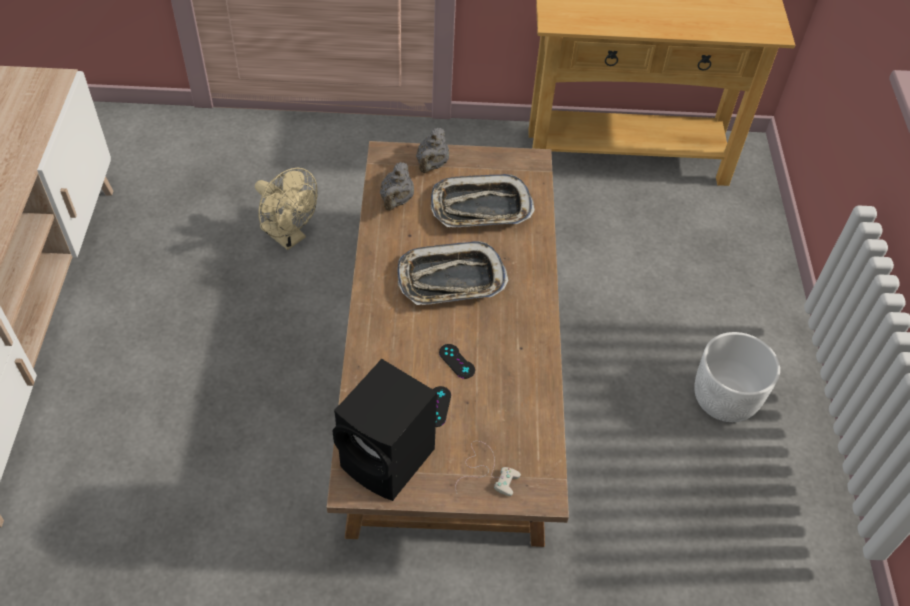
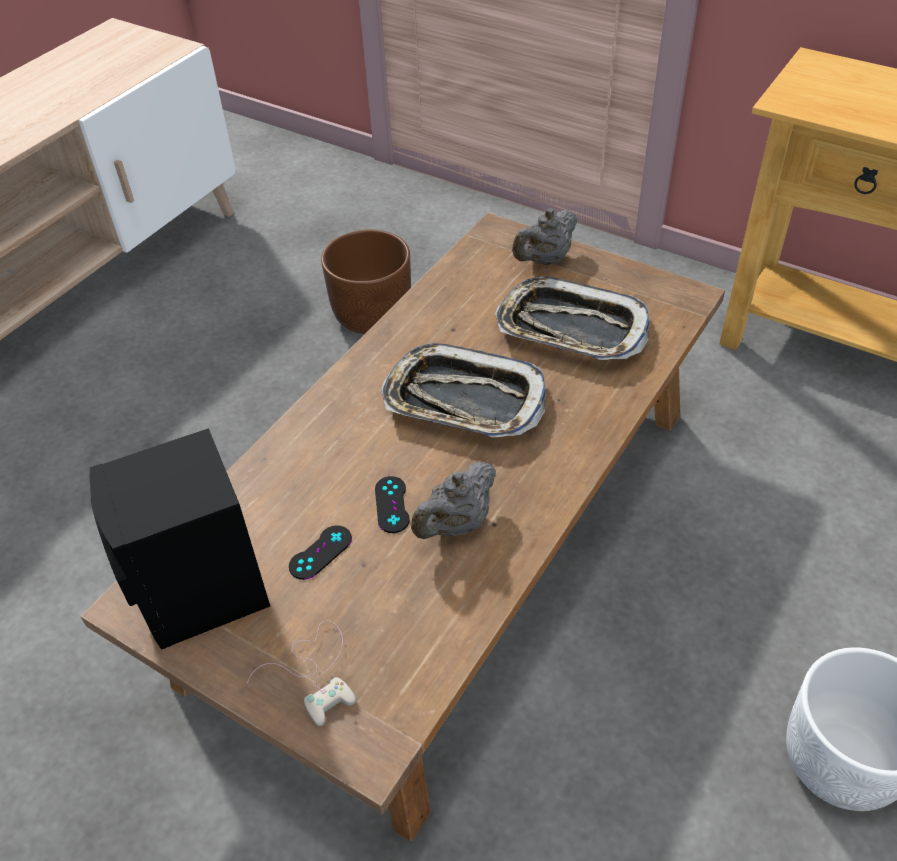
camera: 35 degrees right, 5 degrees down
(288, 237) = (373, 315): beige fan -> brown planter
(396, 201) = (468, 285): grey teapot -> grey teapot (456, 524)

